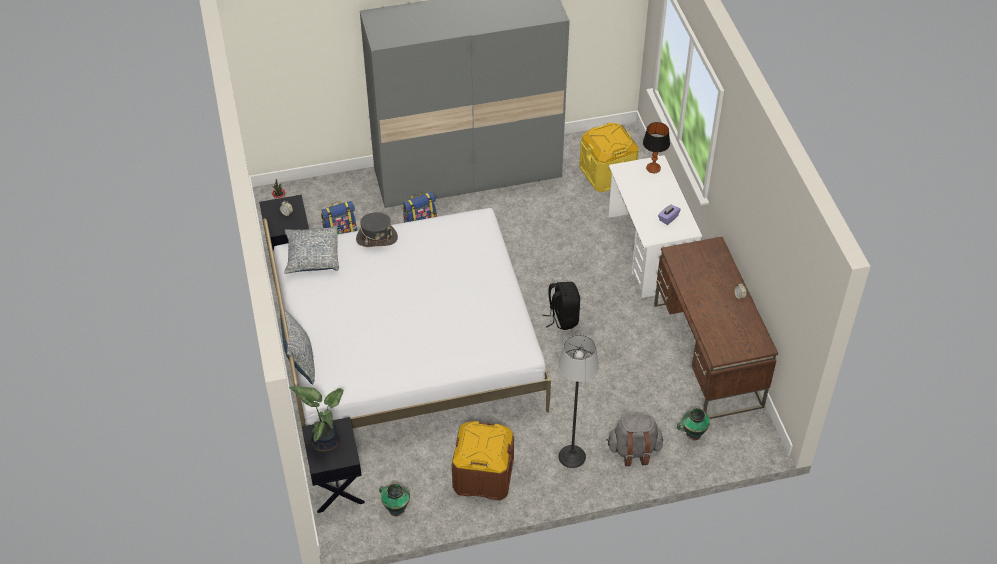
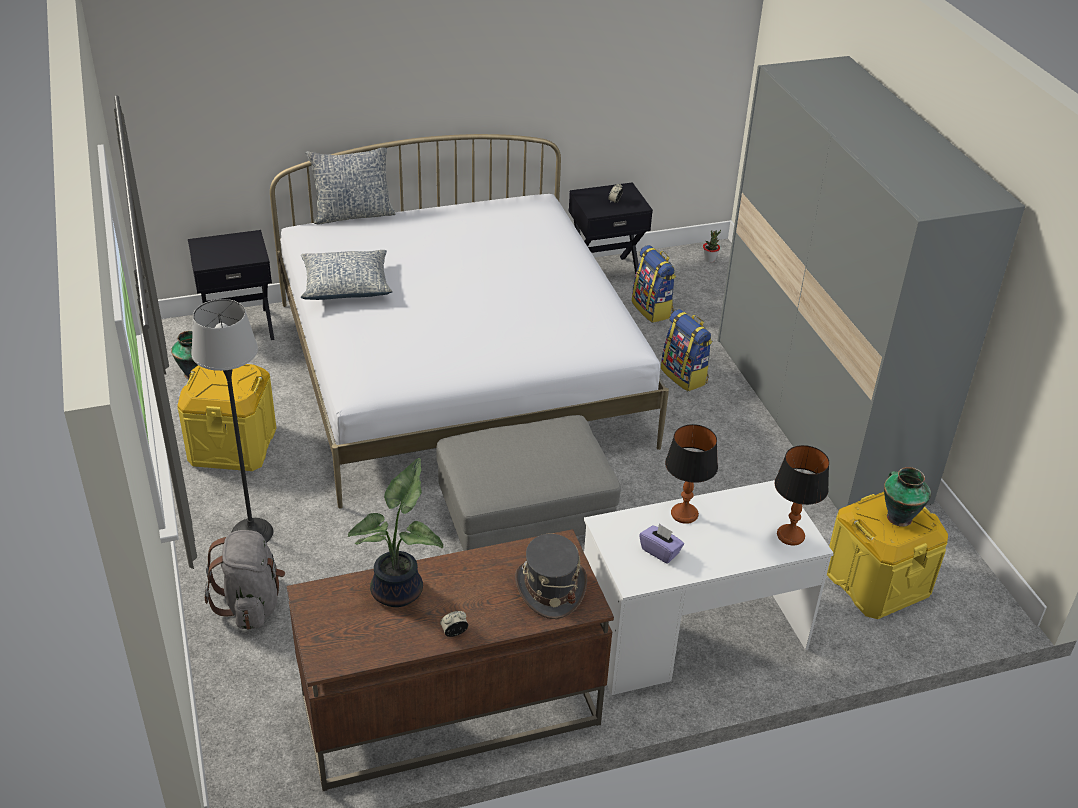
camera: 85 degrees right, 10 degrees down
(312, 256) = (530, 212): pillow -> pillow (346, 285)
(325, 440) = (235, 246): potted plant -> potted plant (400, 590)
(376, 238) = (568, 256): grey hat -> grey hat (550, 588)
(483, 476) = (232, 445): brown storage box -> yellow storage box
(562, 318) = (525, 523): black backpack -> grey ottoman
(639, 206) = (684, 514): none -> table lamp
(692, 434) = (275, 681): vase -> vase (898, 516)

